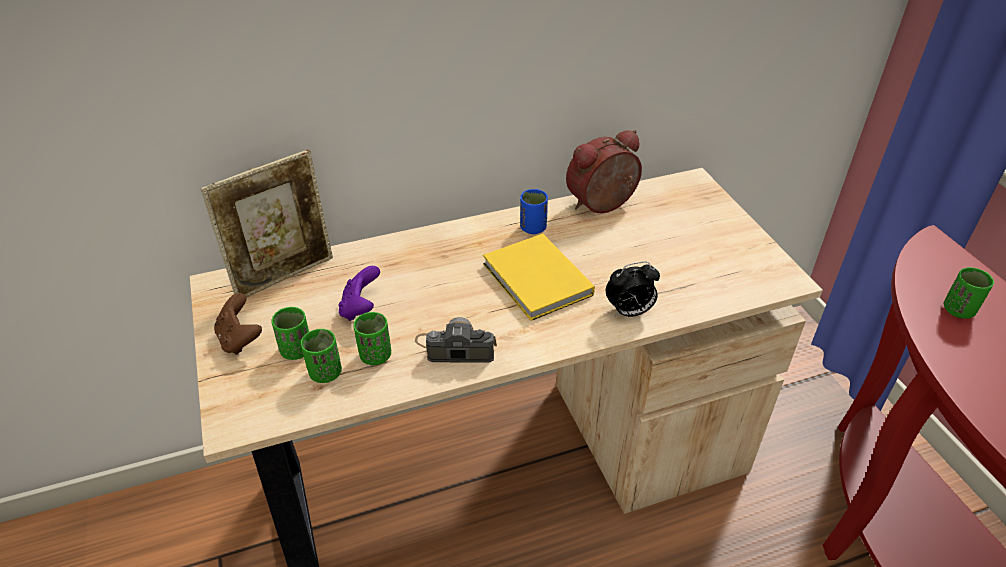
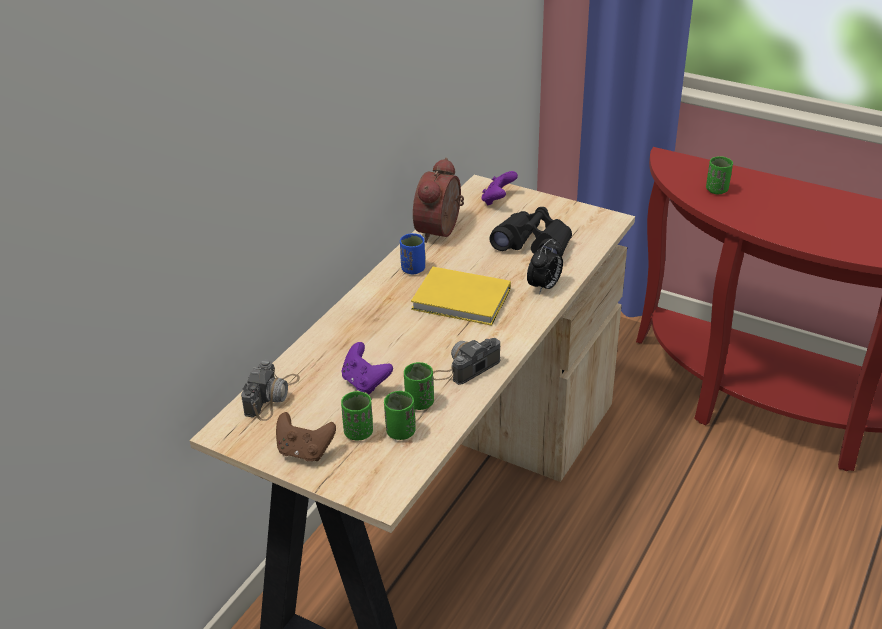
camera: 40 degrees left, 5 degrees down
(285, 275) = (272, 396): picture frame -> camera
(673, 263) = (534, 244): none -> black binoculars
(693, 202) = (498, 200): none -> purple game controller

